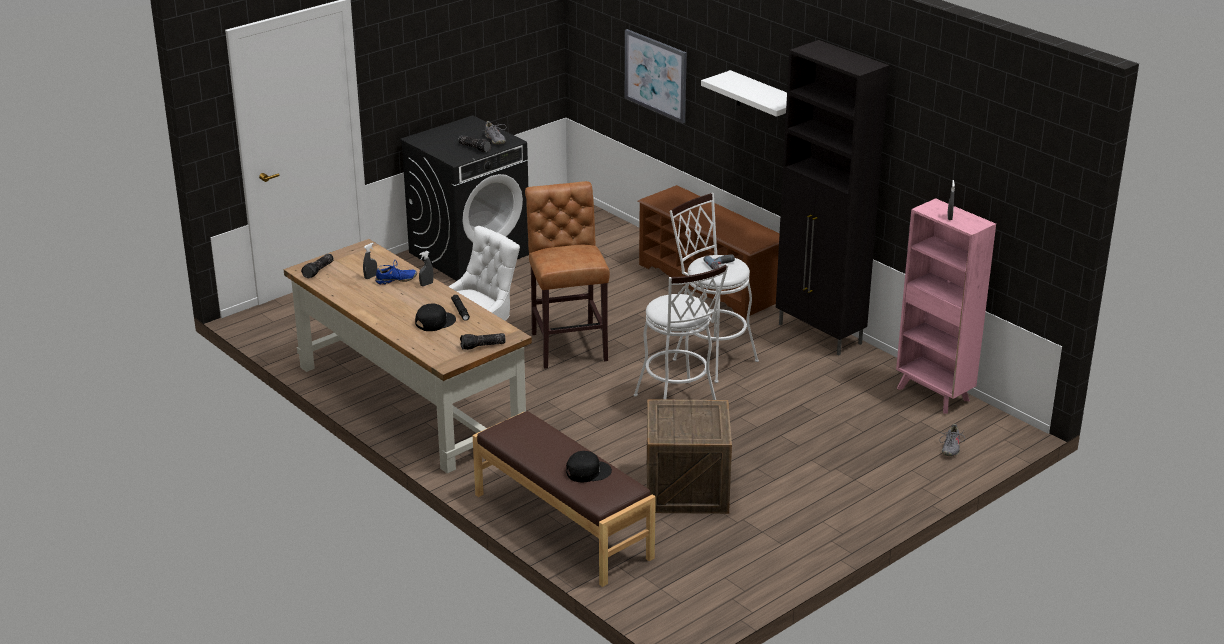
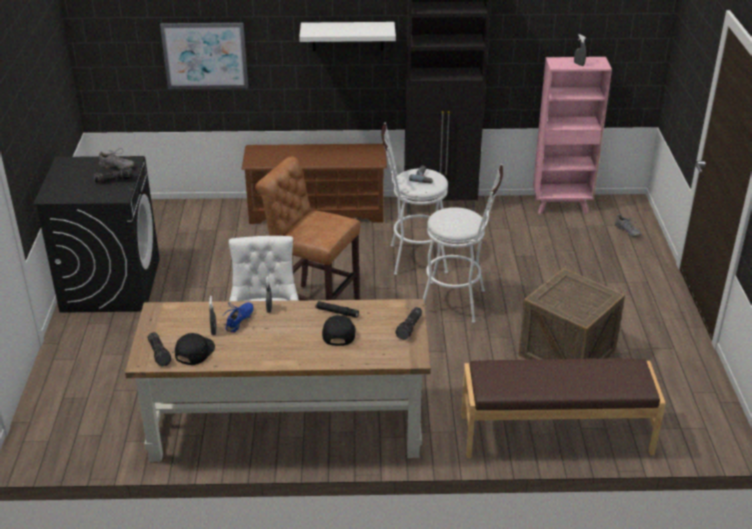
camera: 50 degrees left, 5 degrees up
(588, 471) = (593, 373): black cap -> black cap (194, 351)

